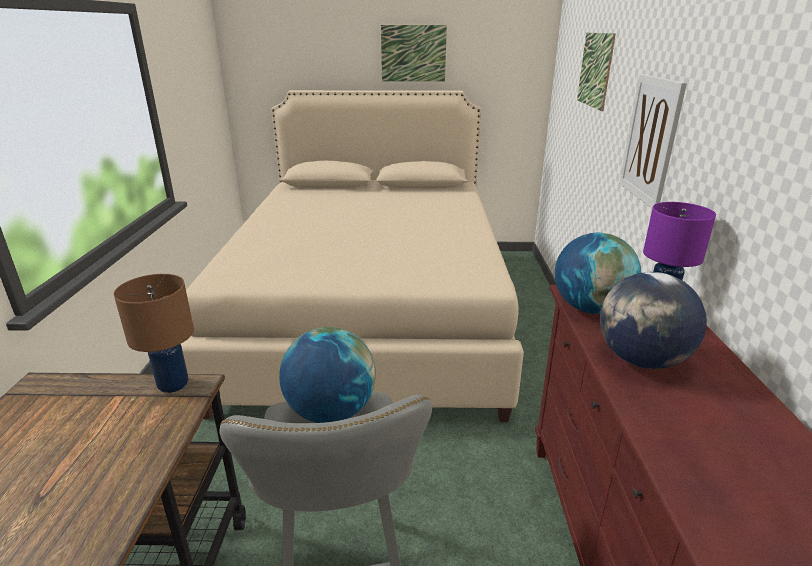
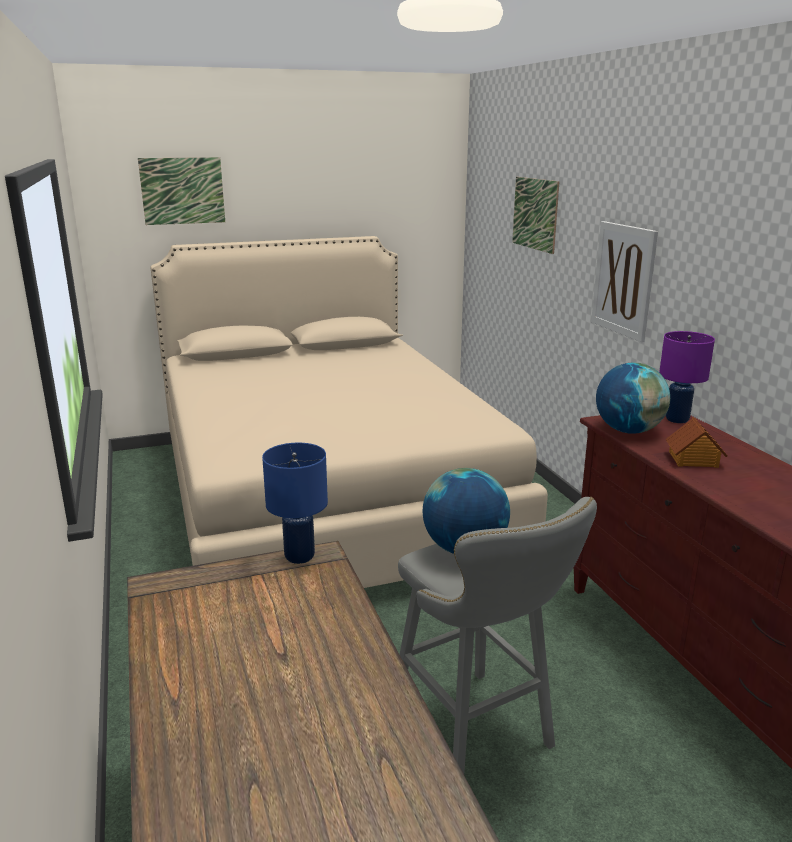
camera: 20 degrees left, 5 degrees down
(172, 384) = (297, 557): brown table lamp -> blue table lamp
(413, 53) = (316, 197): picture -> picture (182, 191)
(640, 360) = (693, 459): globe -> toy house

